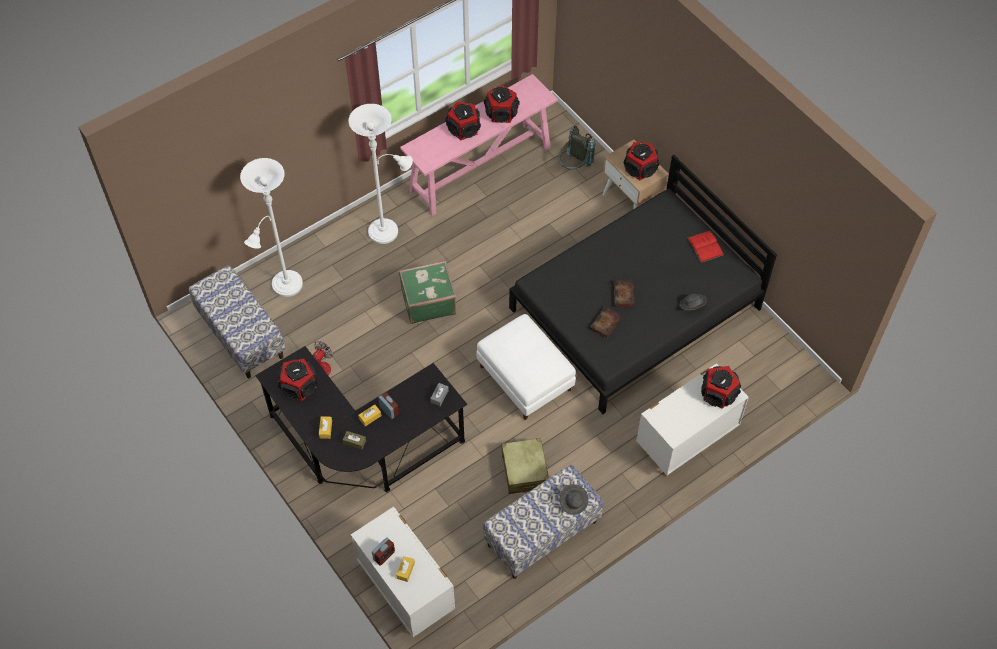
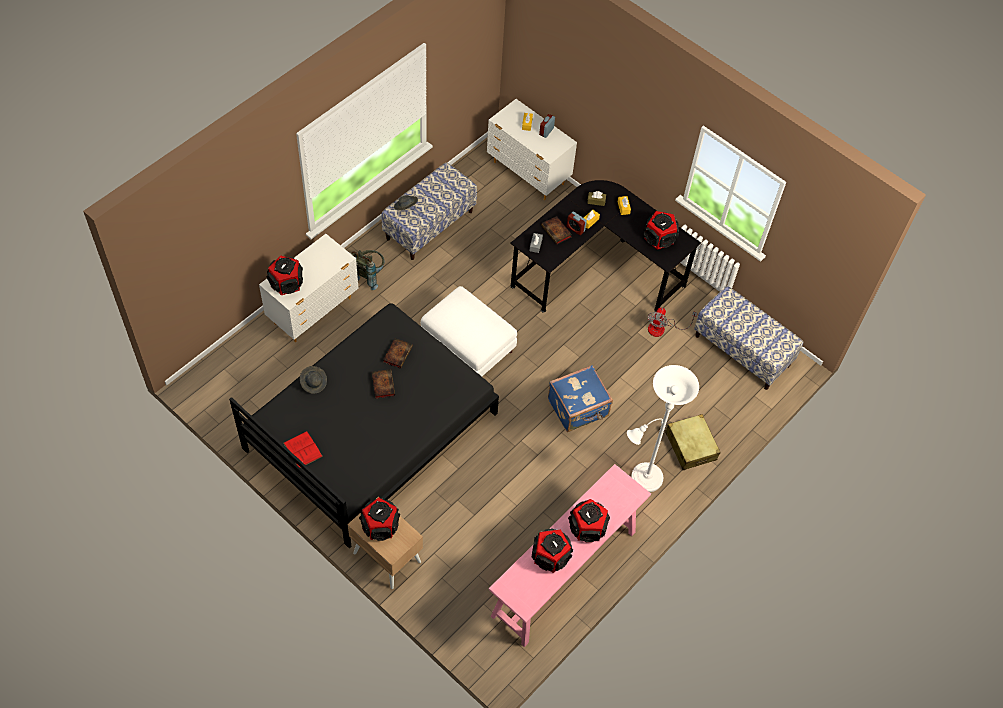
camera: 165 degrees right, 0 degrees up
(284, 287) = (722, 403): white floor lamp -> none
(411, 409) = (557, 232): none -> book
(427, 301) = (578, 408): green suitcase -> blue suitcase
(524, 471) = (453, 269): beige suitcase -> beige suitcase (690, 446)
(574, 166) = (458, 594): grey backpack -> grey backpack (368, 275)

